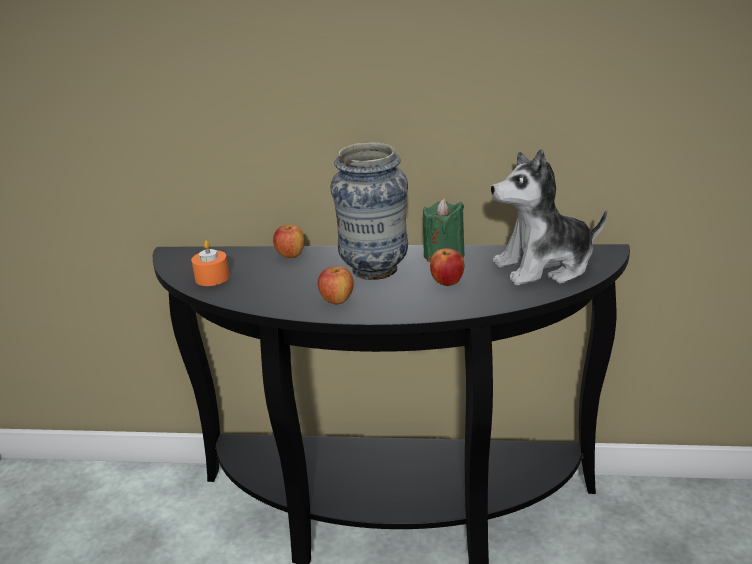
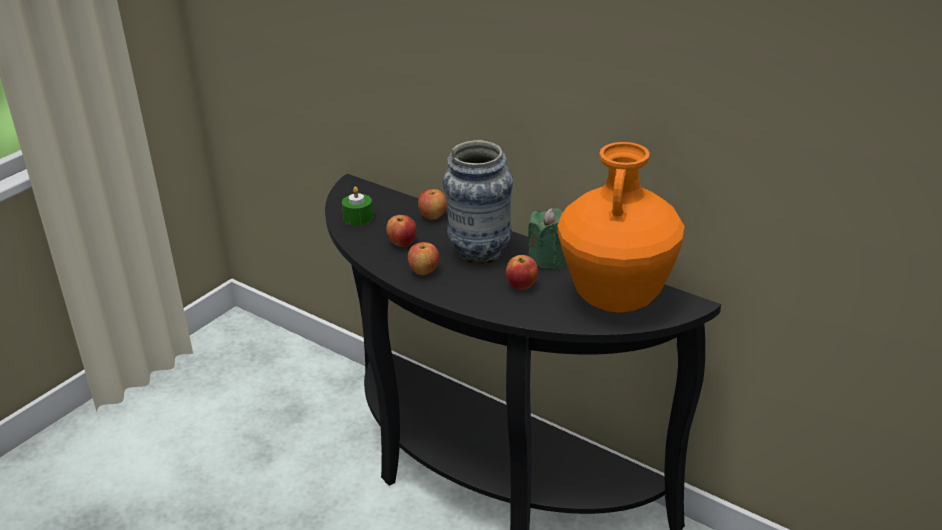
camera: 30 degrees right, 5 degrees up
(212, 278) = (358, 218): orange candle -> green candle
(285, 285) = (402, 243): none -> apple
(544, 267) = (616, 300): plush toy -> orange vase

